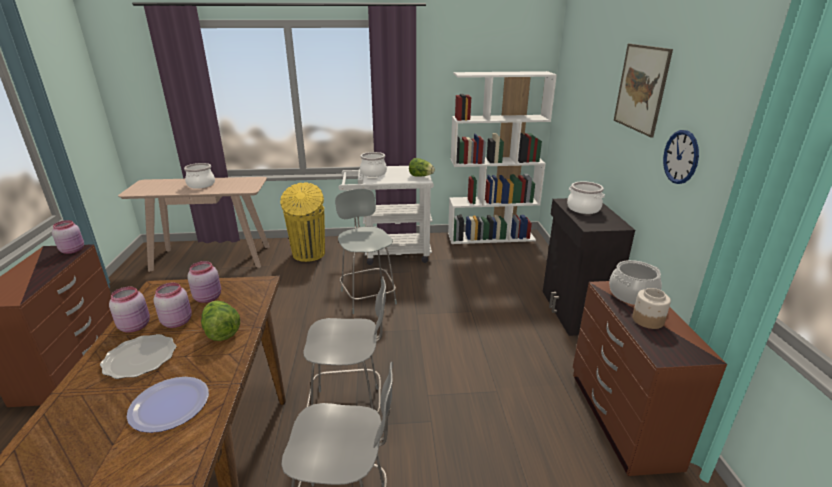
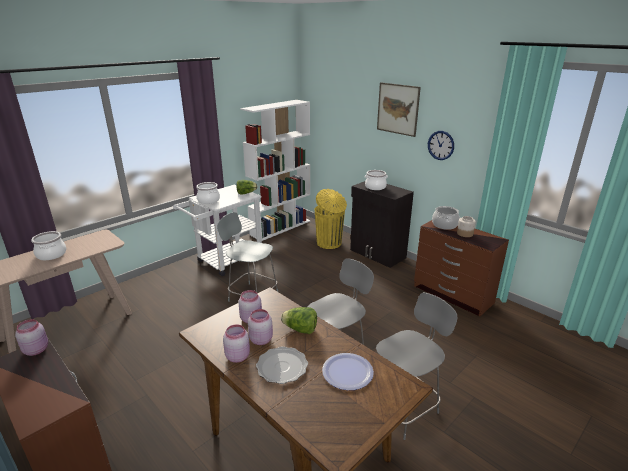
camera: 40 degrees left, 0 degrees up
(308, 254) = (161, 287): yellow trash can -> yellow trash can (329, 243)

